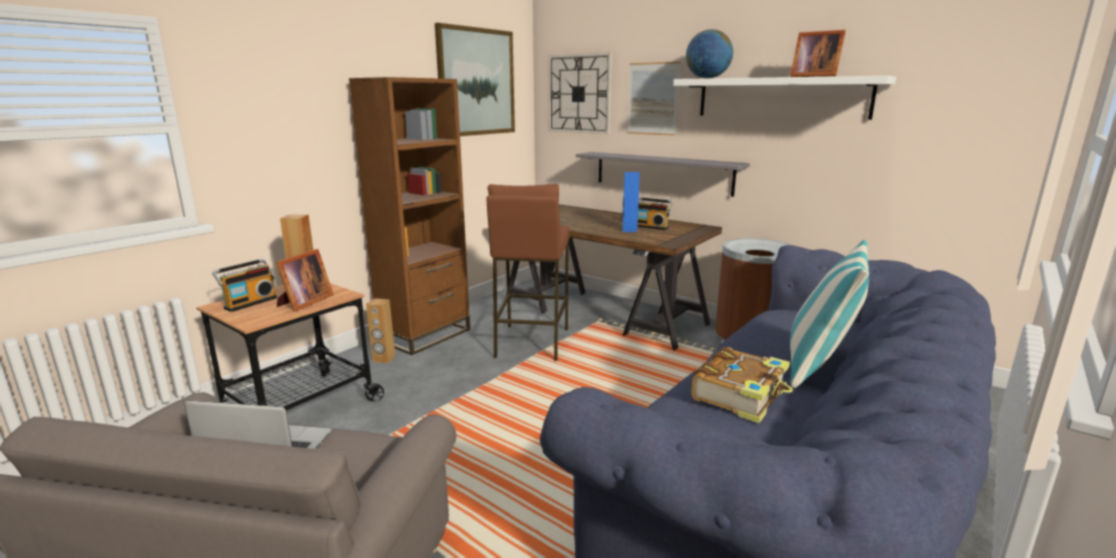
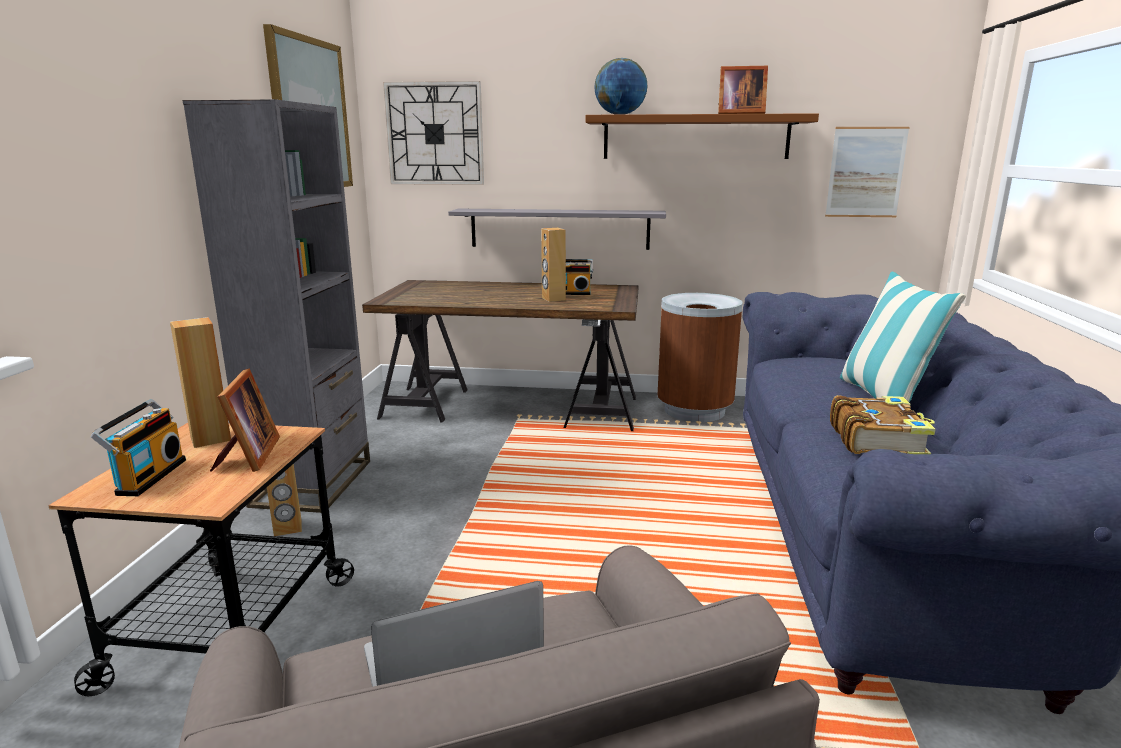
camera: 30 degrees left, 0 degrees up
(425, 335) = (313, 483): brown bookcase -> grey bookcase
(531, 342) = (468, 459): brown stool -> none
(629, 230) = (553, 299): blue speaker -> brown speaker
(652, 99) = (541, 139): picture -> picture (866, 172)
(781, 98) = (695, 137): white shelf -> brown shelf

